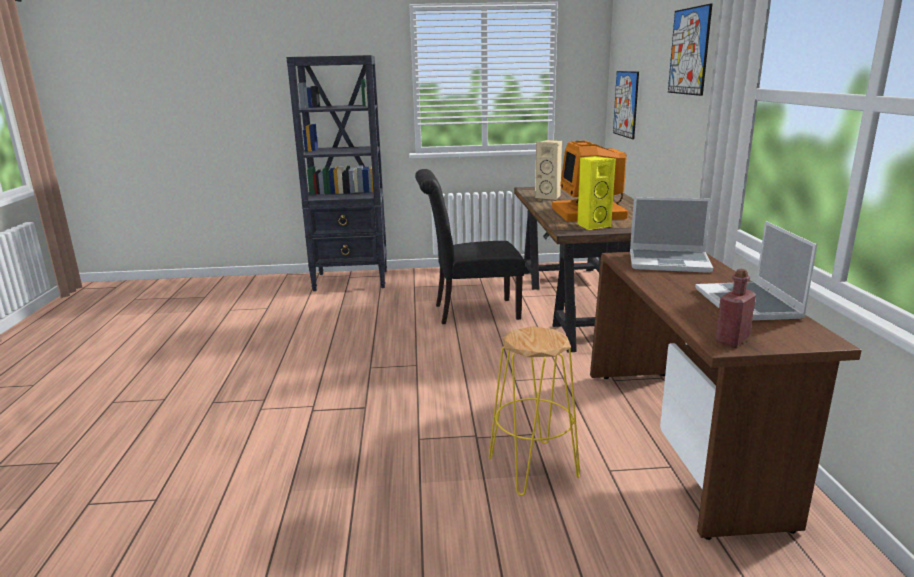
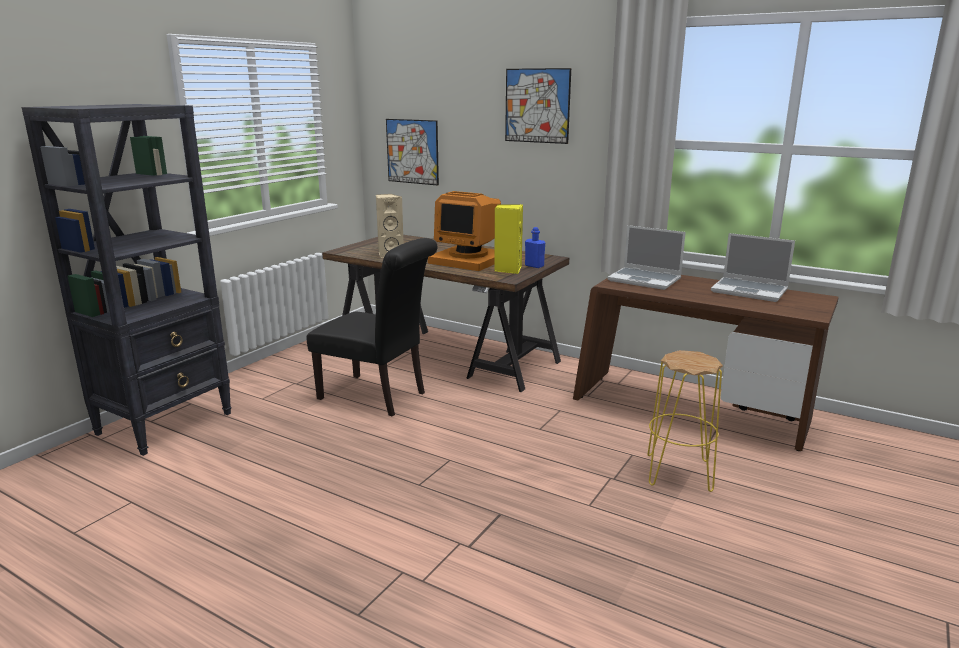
camera: 55 degrees left, 0 degrees up
(470, 312) = (378, 396): black chair -> black chair turned 90 degrees counterclockwise
(625, 228) = (534, 266): none -> blue bottle
(670, 262) = (645, 280): laptop -> laptop turned 75 degrees clockwise
(732, 340) = (806, 311): red bottle -> none

